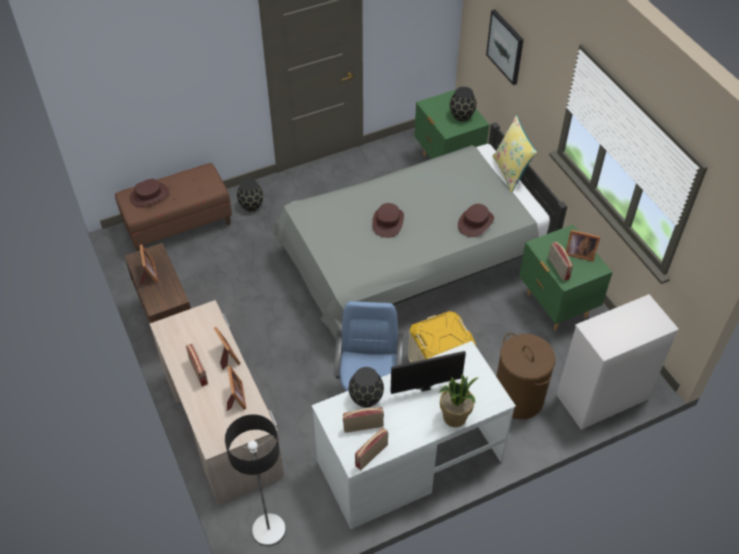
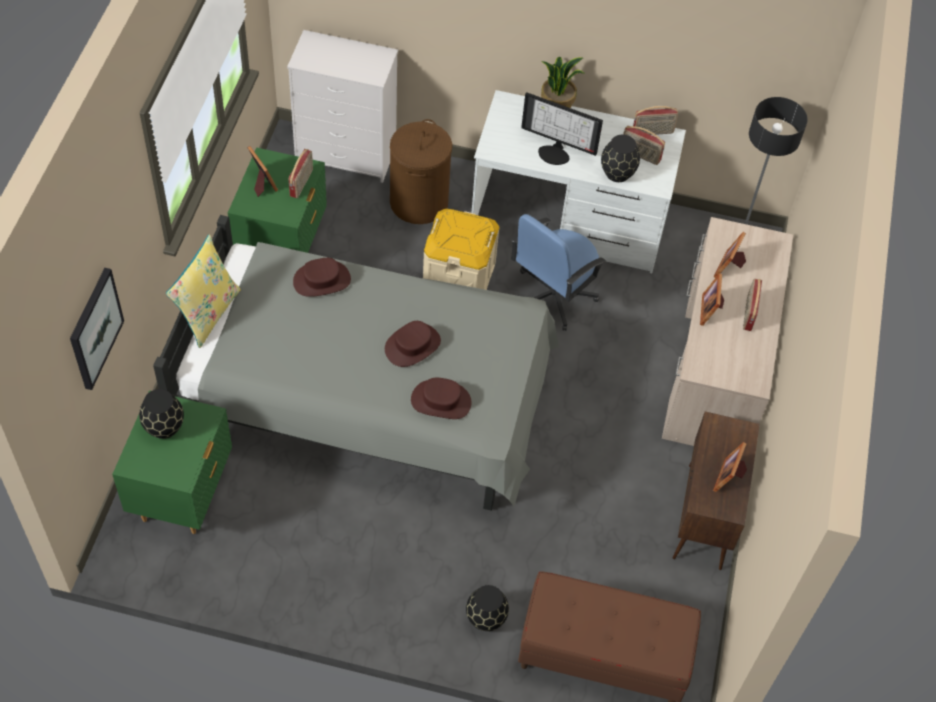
camera: 145 degrees left, 5 degrees up
(149, 196) = (645, 639): brown hat -> brown hat (441, 401)

